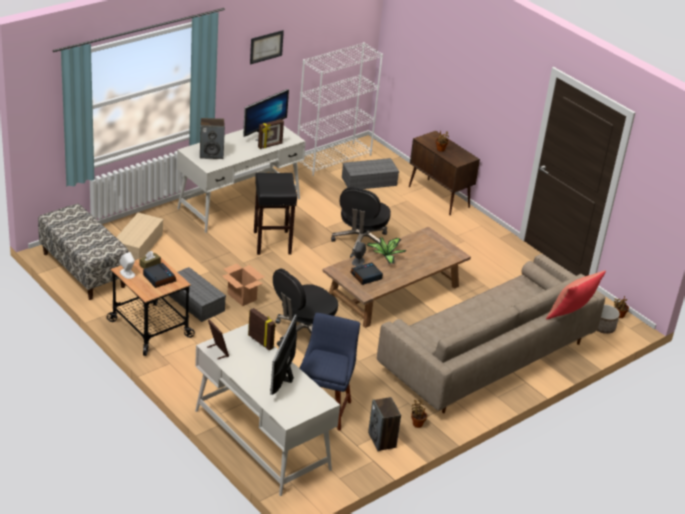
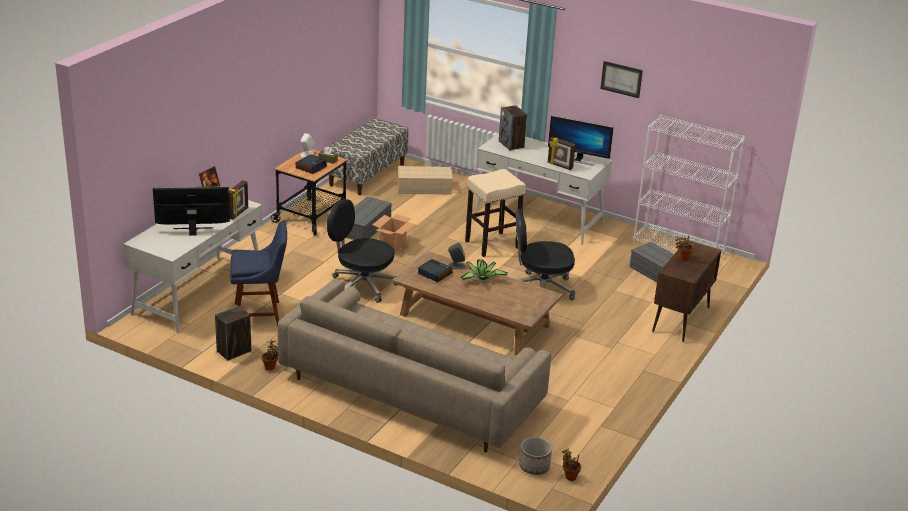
camera: 70 degrees right, 5 degrees down
(272, 243) = (491, 244): black stool -> beige stool
(571, 314) = (446, 384): red pillow -> none

